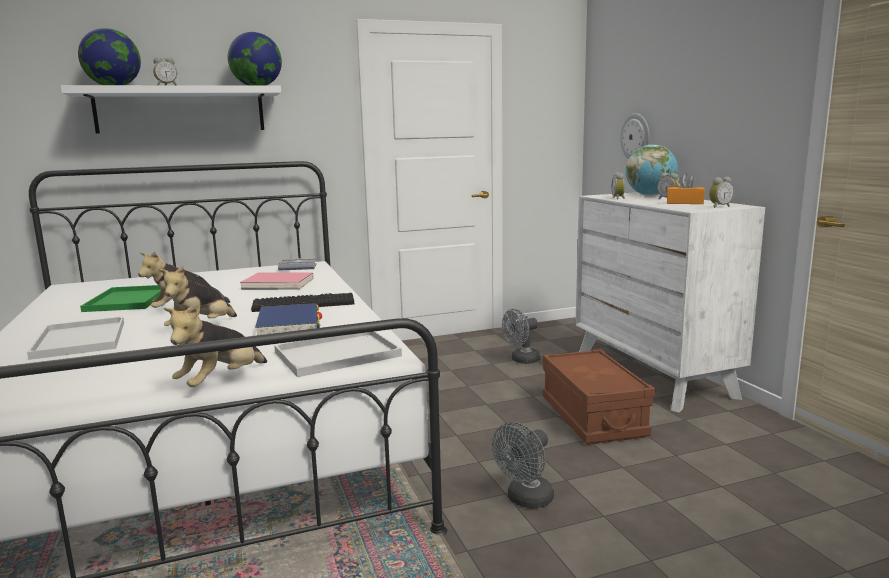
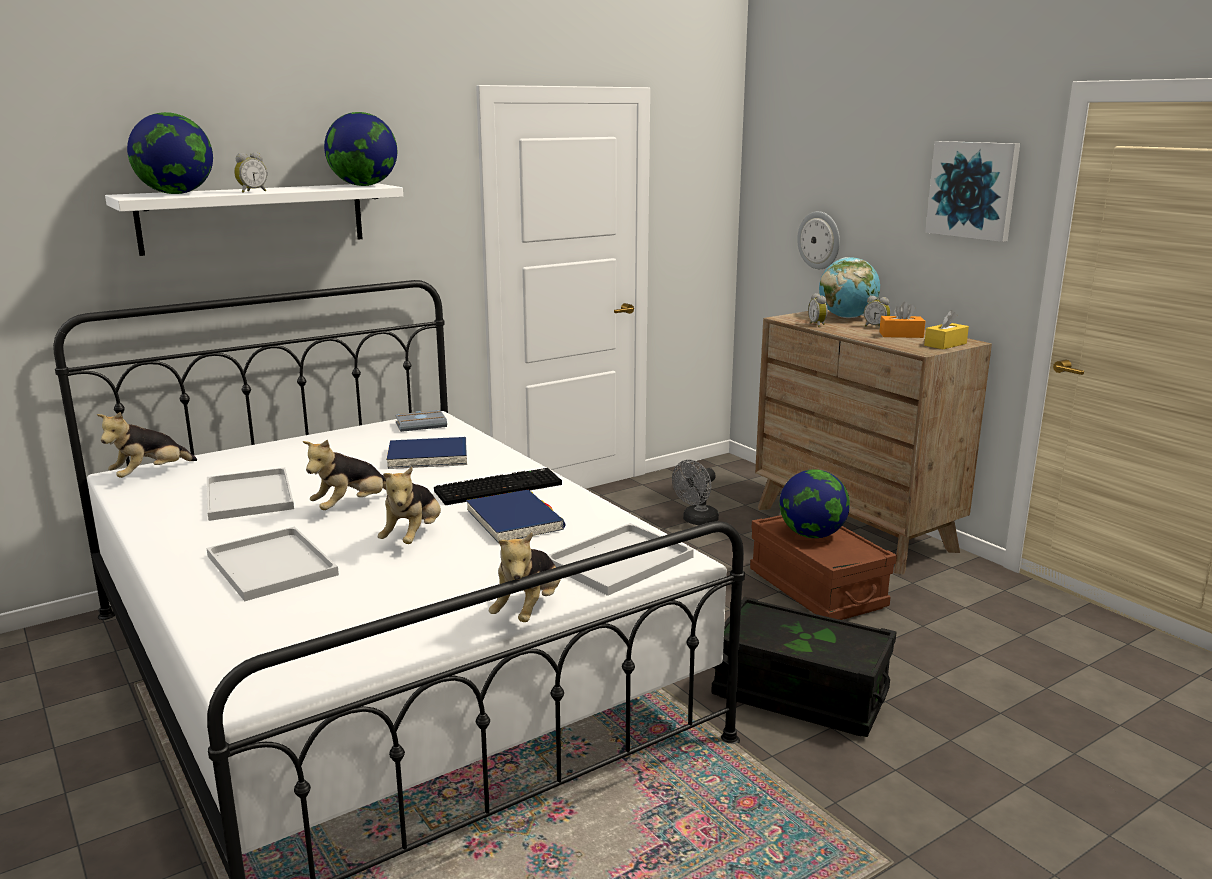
camera: 15 degrees left, 5 degrees up
(85, 286) = (150, 475): none -> plush toy
(128, 300) = (250, 496): green tray -> white tray
(278, 284) = (428, 457): pink book -> blue book
(526, 500) = (800, 694): grey fan -> black storage box
(588, 369) = (812, 535): none -> globe
(652, 374) = (854, 528): white dresser -> brown dresser
(719, 207) = (945, 344): alarm clock -> yellow tissue box
(748, 72) = (973, 190): none -> picture

